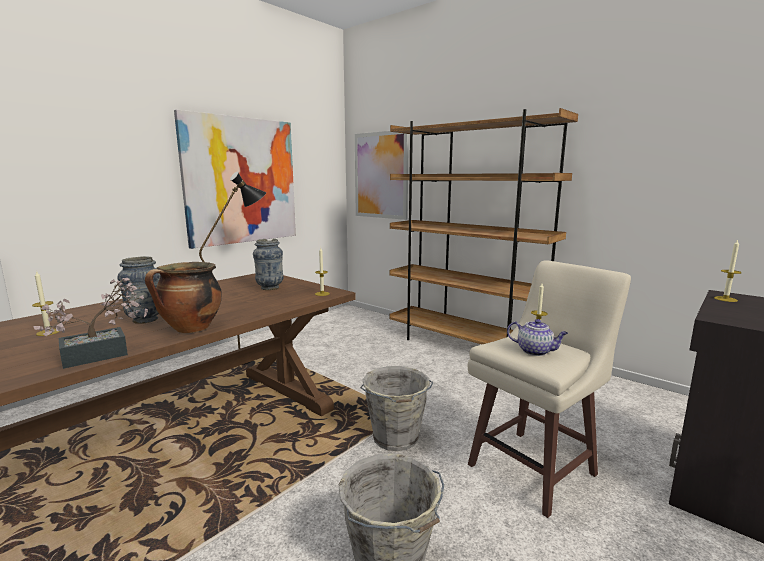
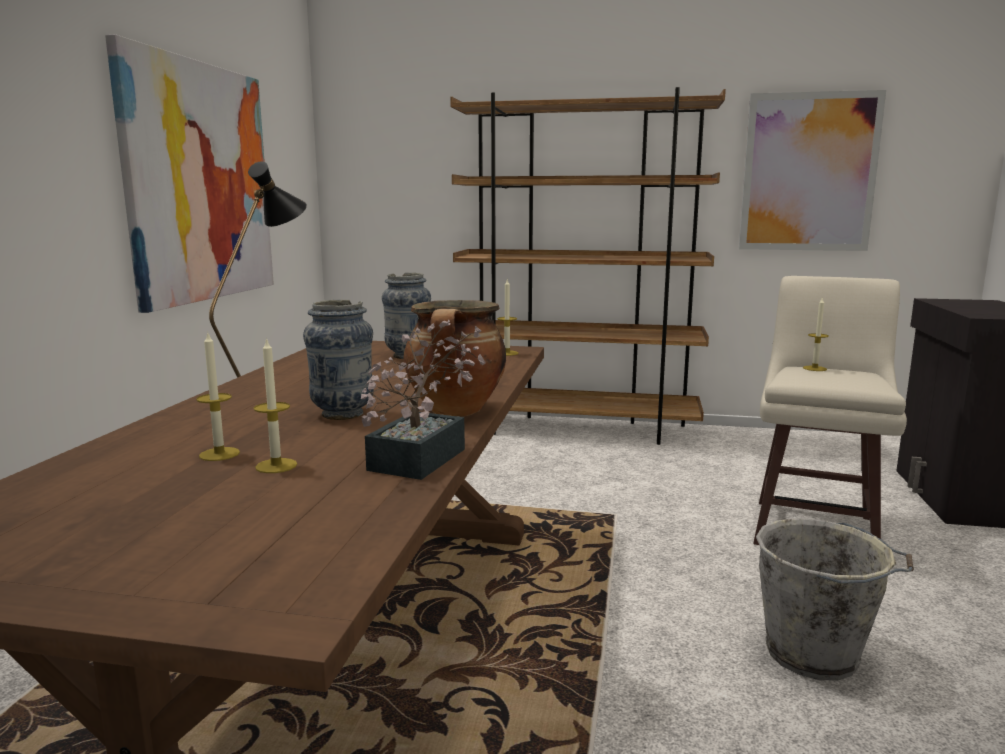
camera: 30 degrees left, 0 degrees up
(381, 175) = (396, 179): picture -> picture (808, 173)
(395, 438) = (645, 543): grey bucket -> none
(535, 351) = (839, 377): teapot -> none
(725, 299) = (946, 303): candle -> candle (276, 466)

